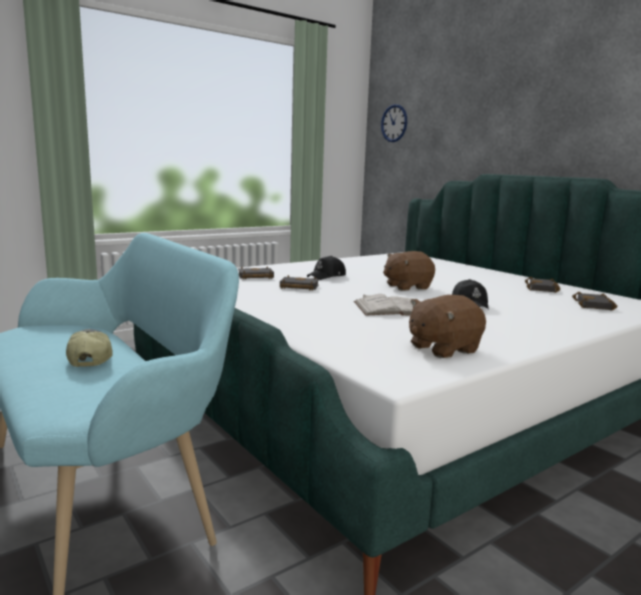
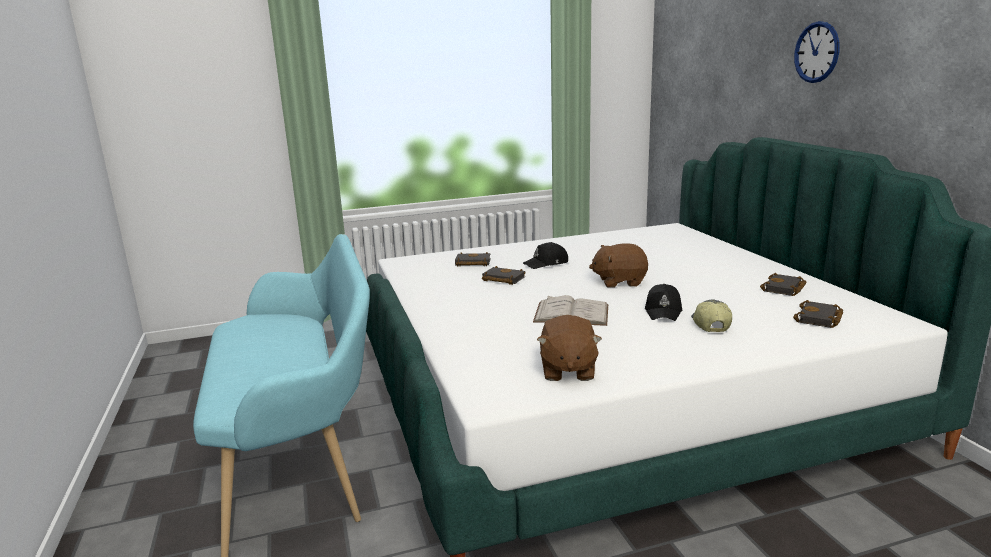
camera: 20 degrees right, 5 degrees up
(90, 359) = (275, 354): cap -> cap (709, 324)
(394, 123) = (677, 66): wall clock -> wall clock (816, 52)
(442, 348) = (567, 370): brown plush toy -> brown plush toy turned 75 degrees counterclockwise

